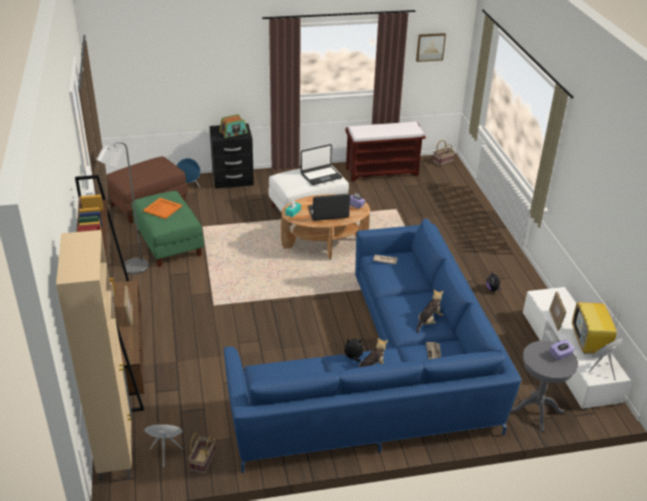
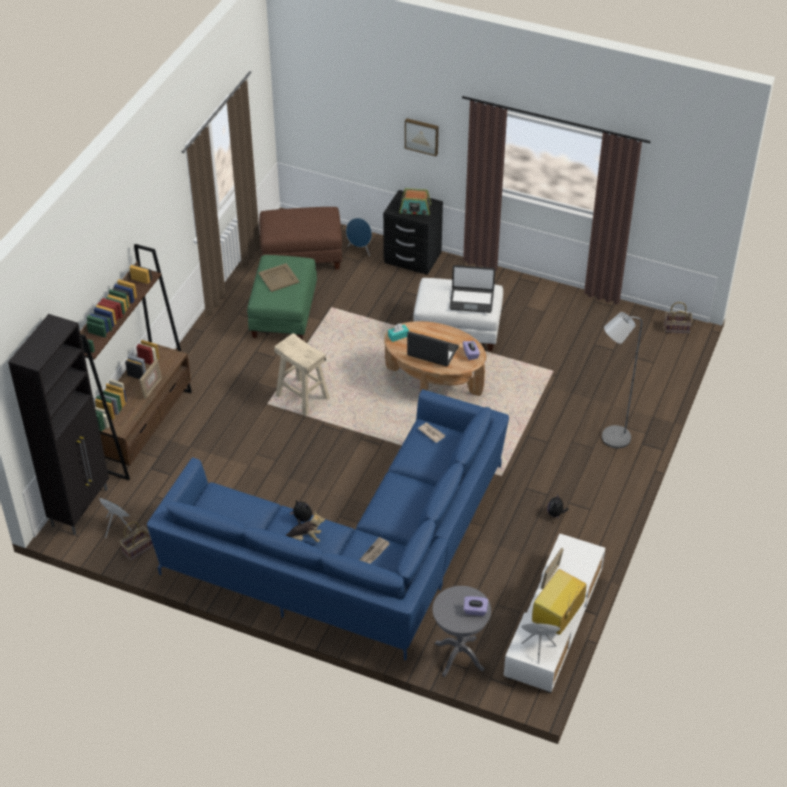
camera: 35 degrees right, 10 degrees up
(116, 452) = (81, 507): beige cabinet -> black cabinet
(132, 269) = (227, 329): grey floor lamp -> grey floor lamp (610, 438)
(162, 208) = (278, 278): orange tray -> beige tray
(237, 290) = (303, 396): none -> beige stool
(382, 171) = (588, 314): brown bench -> none
(429, 321) = (405, 518): plush toy -> none
(430, 46) = (675, 186): picture -> picture (422, 136)

